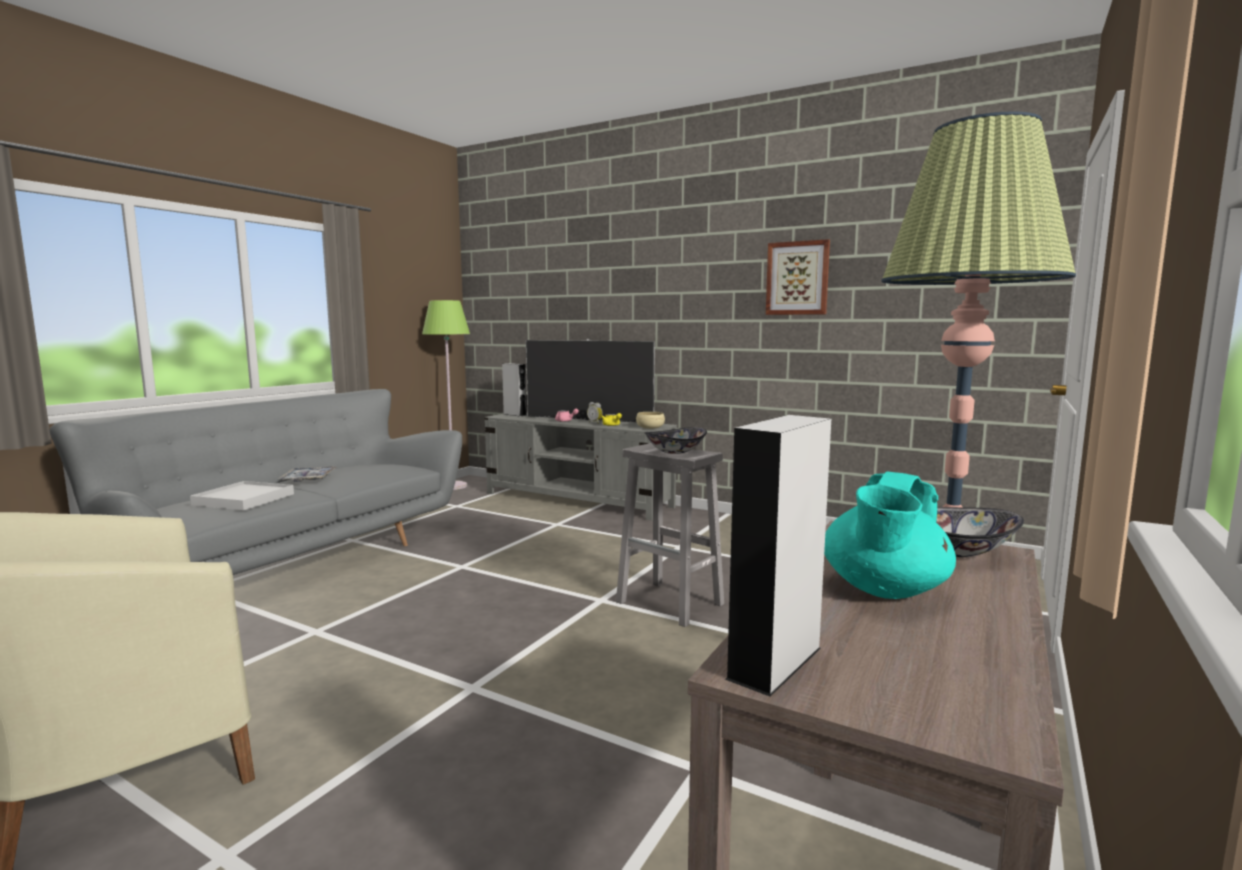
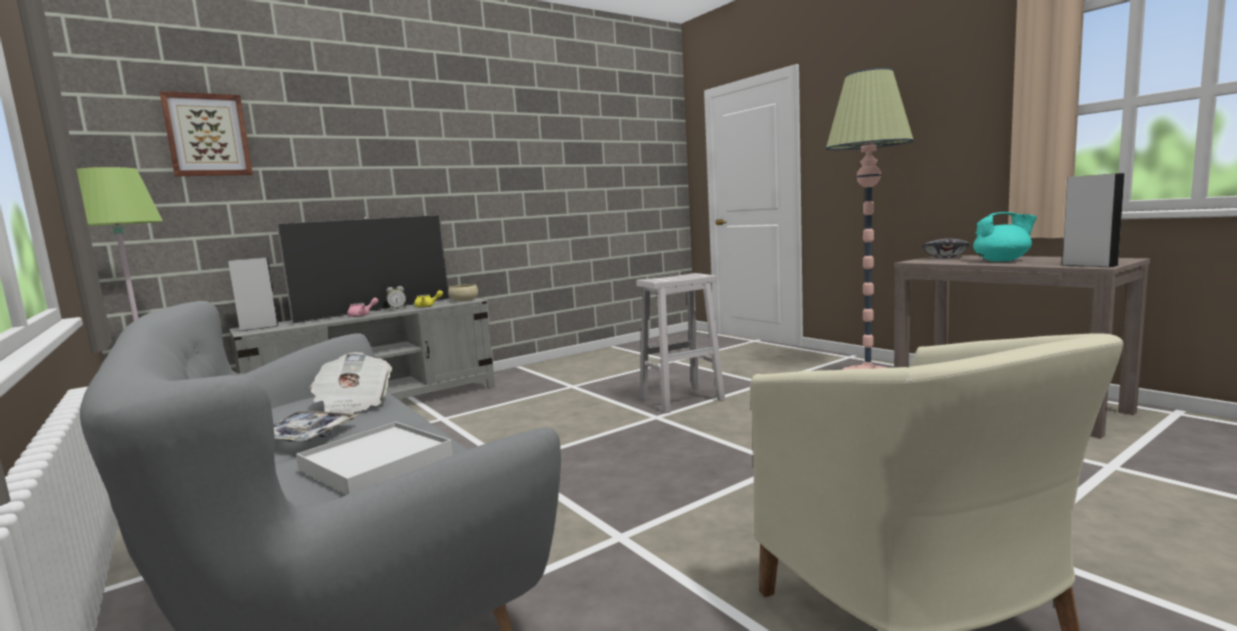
camera: 65 degrees left, 0 degrees up
(370, 474) = (353, 405): none -> newspaper
(675, 451) = (680, 277): bowl -> none
(797, 278) = (548, 156): picture -> picture (207, 135)
(884, 591) = (1002, 261): turquoise teapot -> turquoise teapot turned 45 degrees counterclockwise

